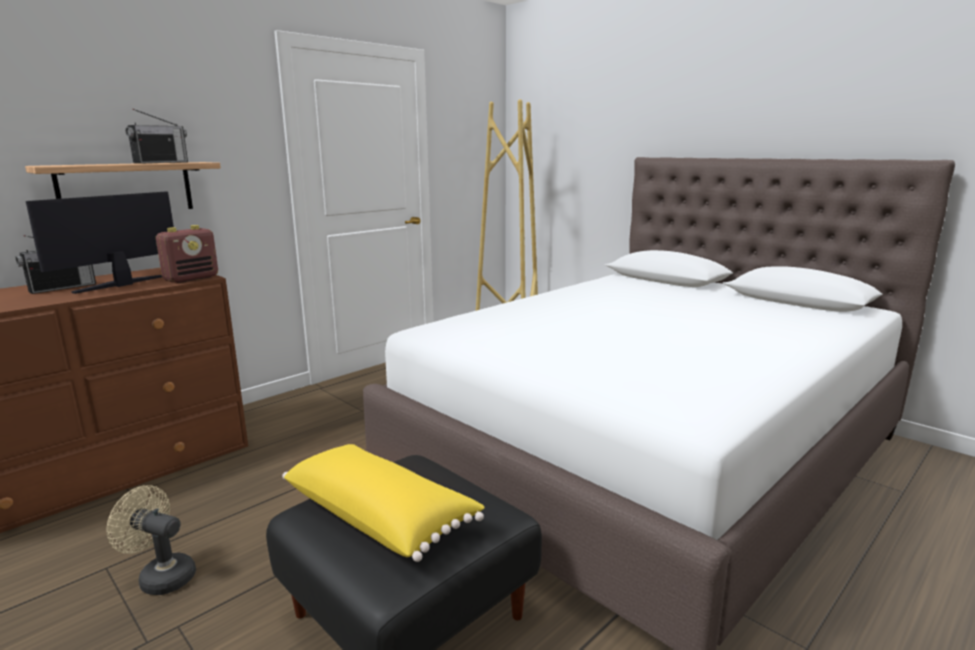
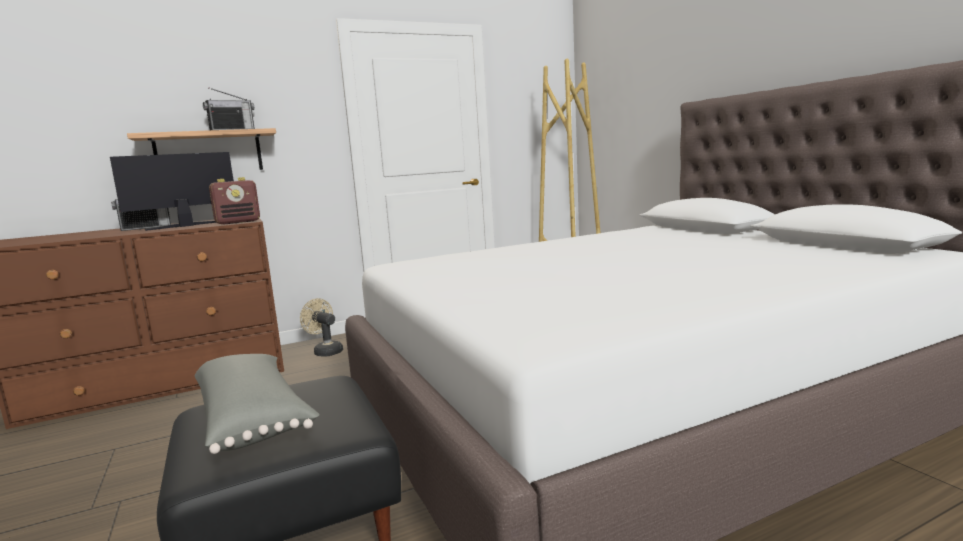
camera: 20 degrees right, 5 degrees down
(161, 576) = (142, 461): beige fan -> beige fan (325, 351)
(380, 516) = (254, 419): yellow pillow -> grey pillow

